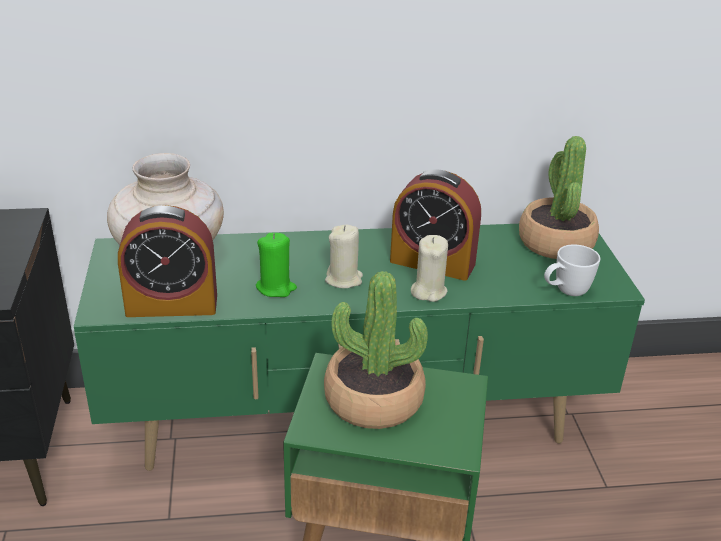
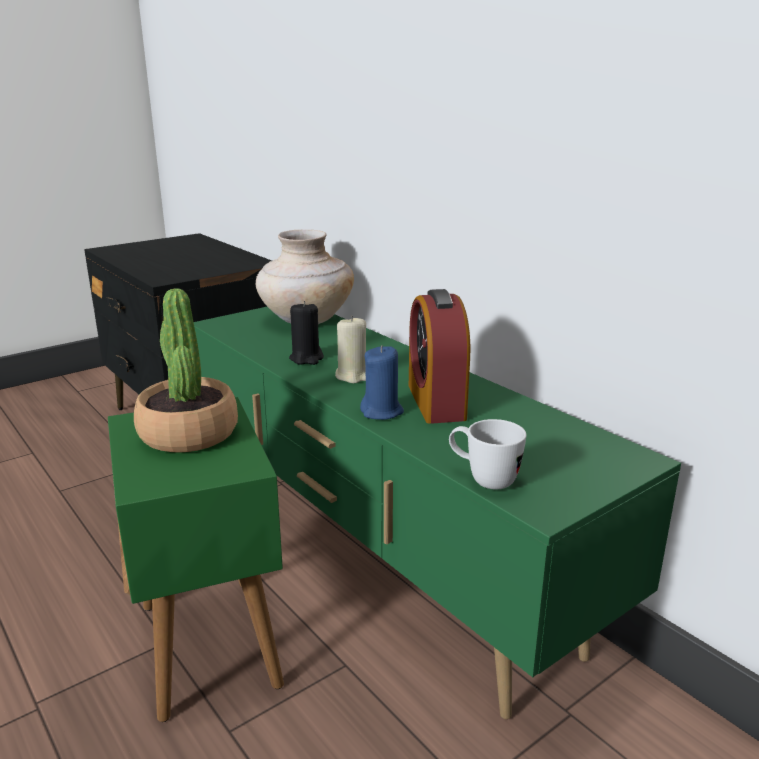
camera: 60 degrees right, 10 degrees down
(172, 305) = (243, 337): alarm clock -> none
(276, 288) = (306, 358): green candle -> black candle
(428, 291) = (382, 412): beige candle -> blue candle
(555, 243) = (584, 451): potted plant -> none

